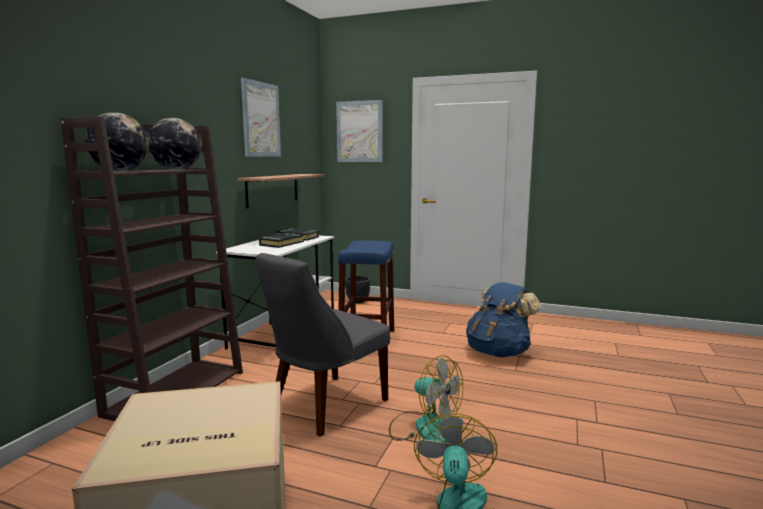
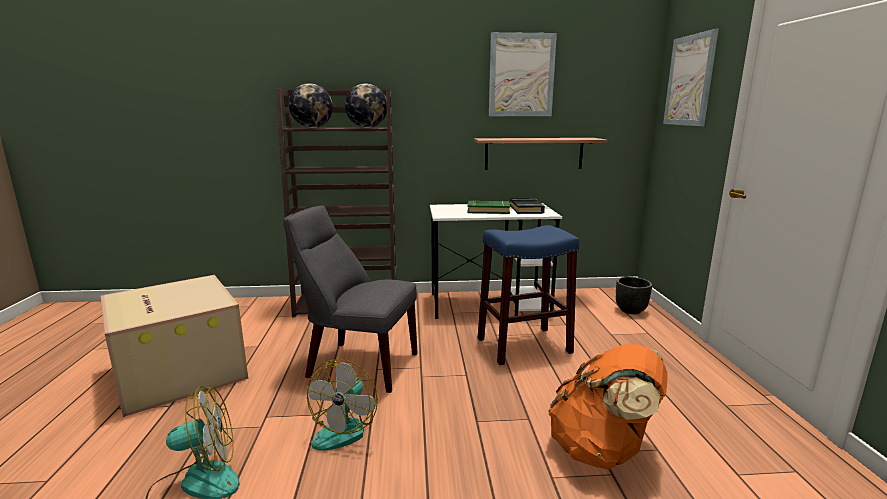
camera: 65 degrees right, 5 degrees up
(281, 243) = (488, 211): black book -> green book
(498, 352) = (602, 450): blue backpack -> orange backpack

